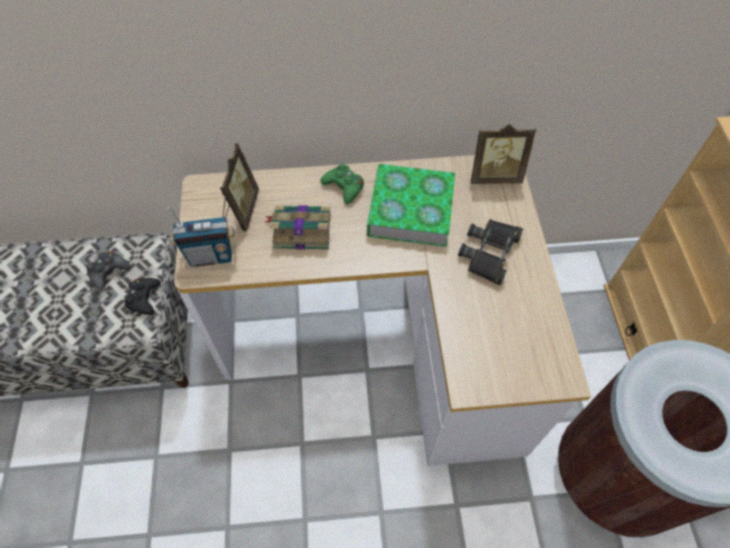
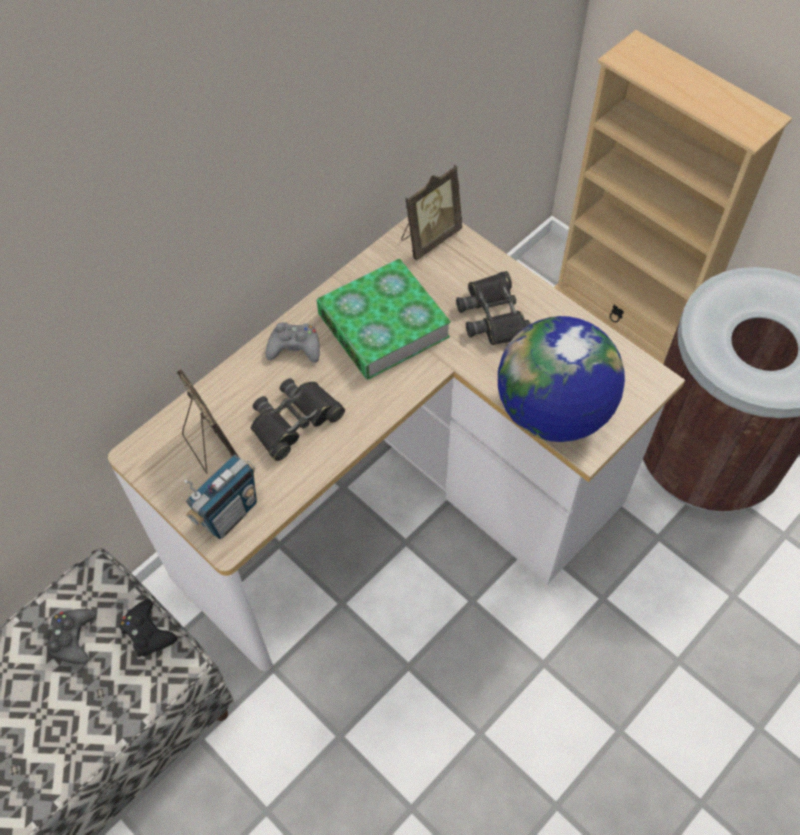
camera: 40 degrees left, 0 degrees up
(300, 230) = (294, 421): book -> black binoculars
(344, 187) = (294, 347): green game controller -> grey game controller
(467, 345) = (552, 412): none -> globe

